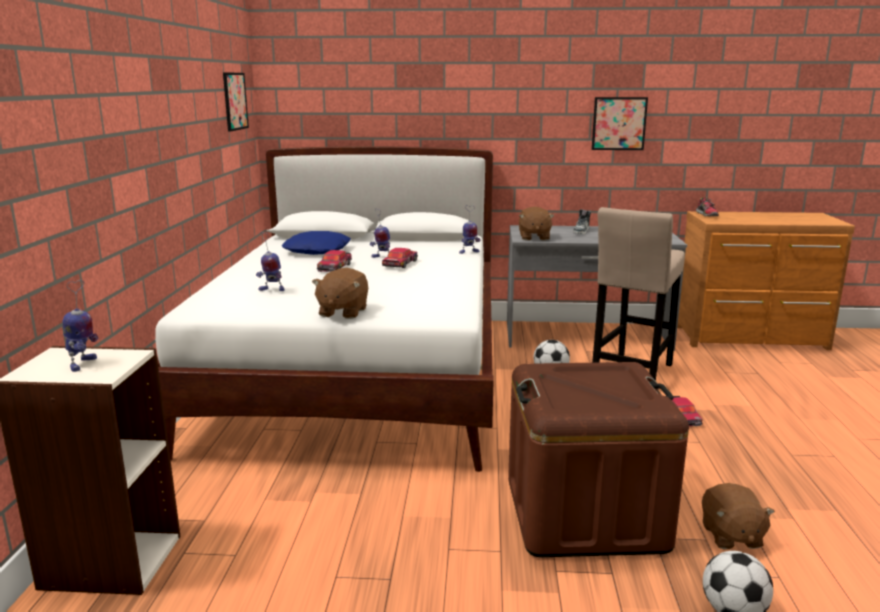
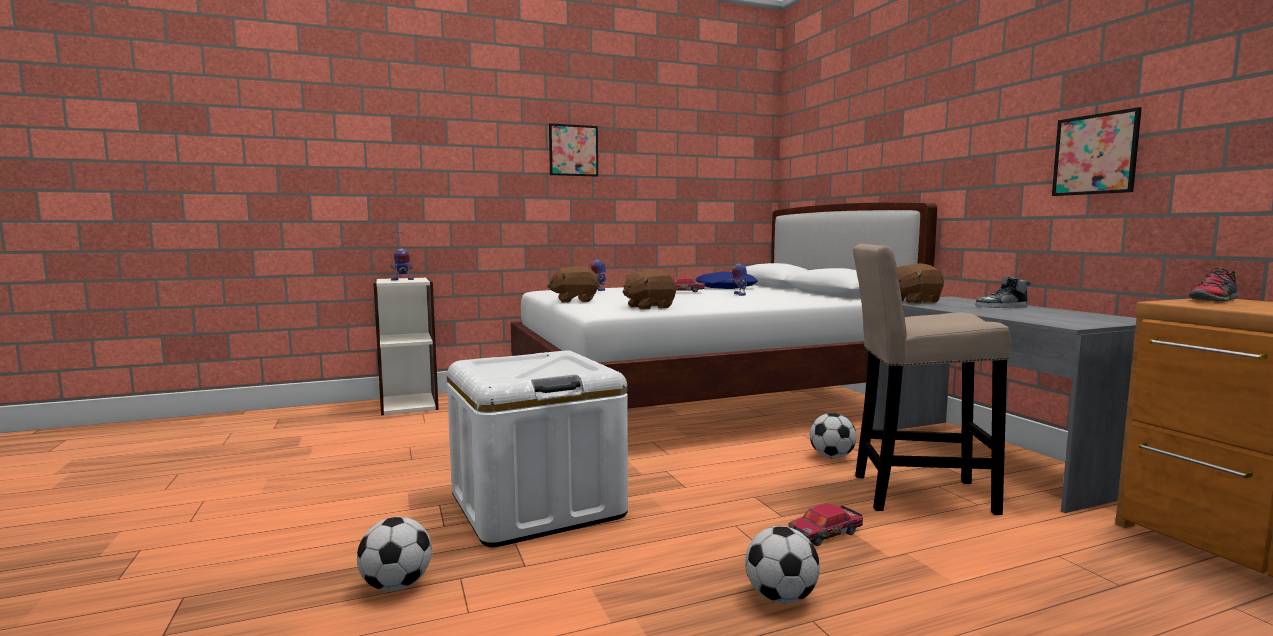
camera: 65 degrees right, 10 degrees down
(235, 101) = (730, 166): picture -> picture (573, 150)
(399, 264) = (724, 297): toy car -> none
(468, 252) = (812, 302): toy robot -> none
(585, 514) = (537, 505): brown storage box -> white storage box
(730, 536) = (540, 579): brown plush toy -> brown plush toy (649, 307)
(765, 455) = (780, 598): none -> football

